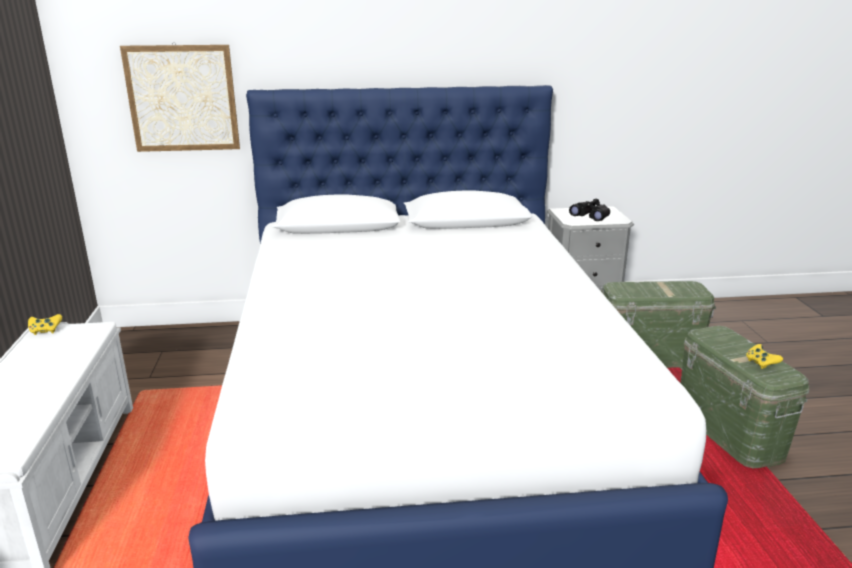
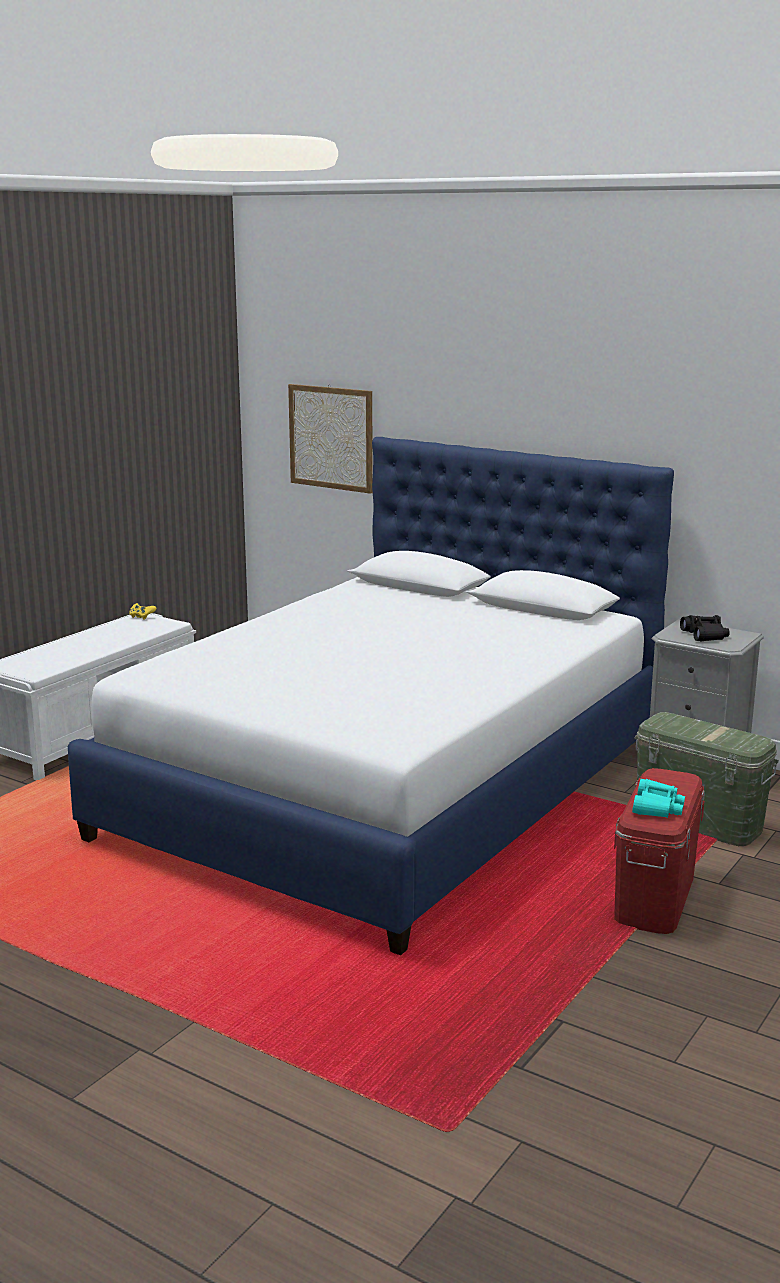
camera: 40 degrees right, 5 degrees down
(729, 433) = (655, 897): green storage box -> red storage box
(761, 363) = (657, 807): yellow game controller -> turquoise binoculars

